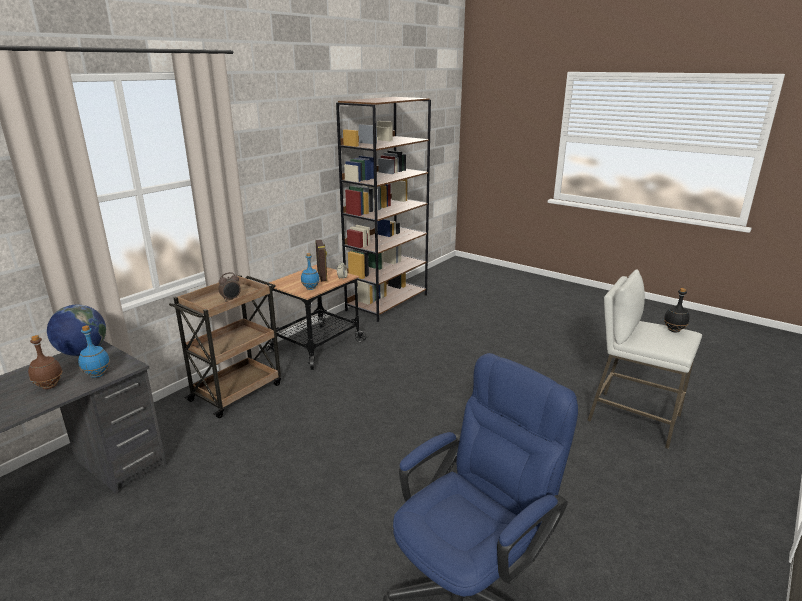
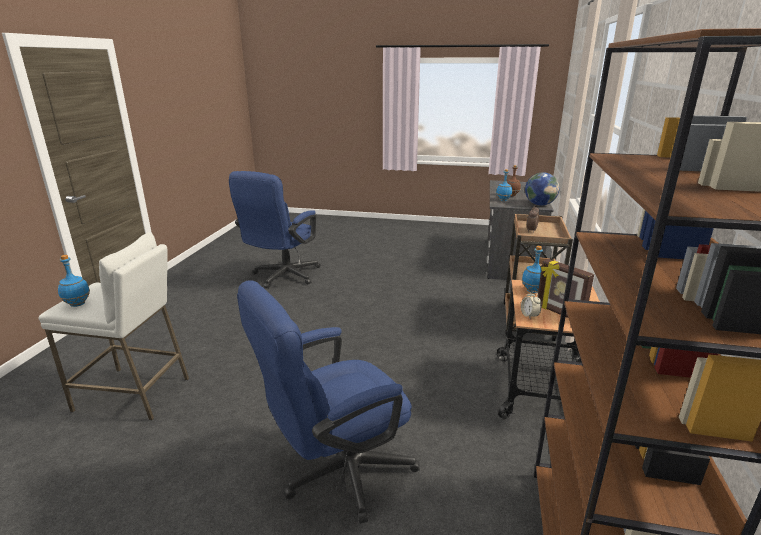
camera: 155 degrees right, 0 degrees up
(477, 342) = (337, 473): none -> blue office chair
(674, 330) = (77, 304): black bottle -> blue bottle

